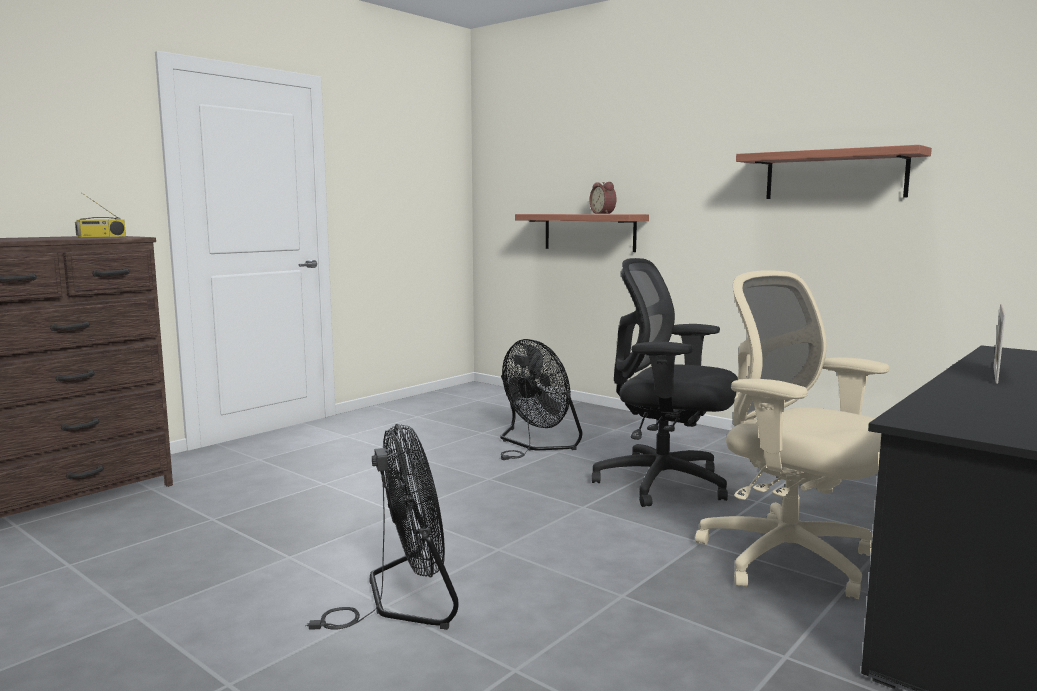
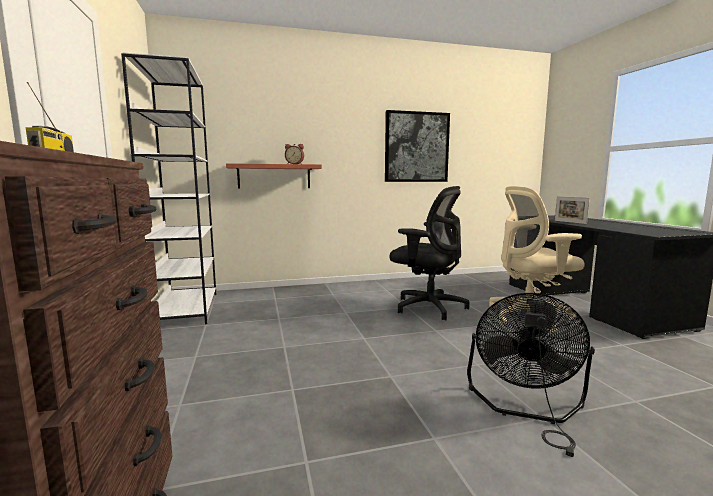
camera: 55 degrees left, 0 degrees up
(444, 398) = (186, 309): none -> white bookcase
(529, 443) = (321, 314): black fan -> none
(671, 483) = (425, 307): black office chair -> black office chair turned 120 degrees counterclockwise
(834, 175) = (416, 147): shelf -> picture

